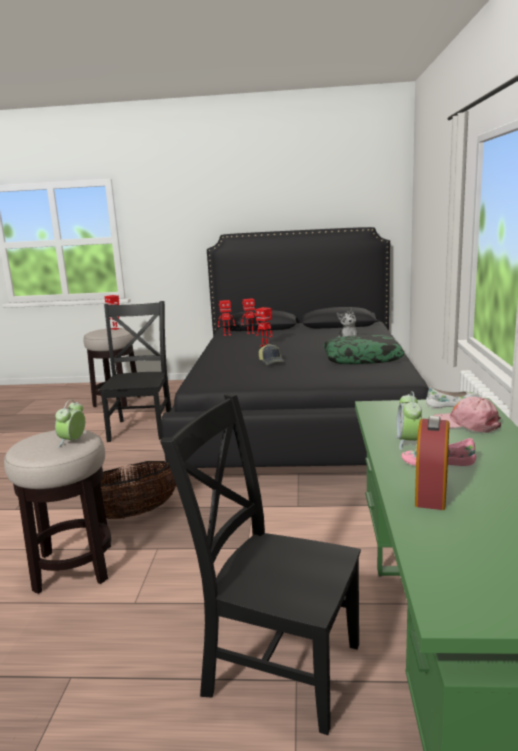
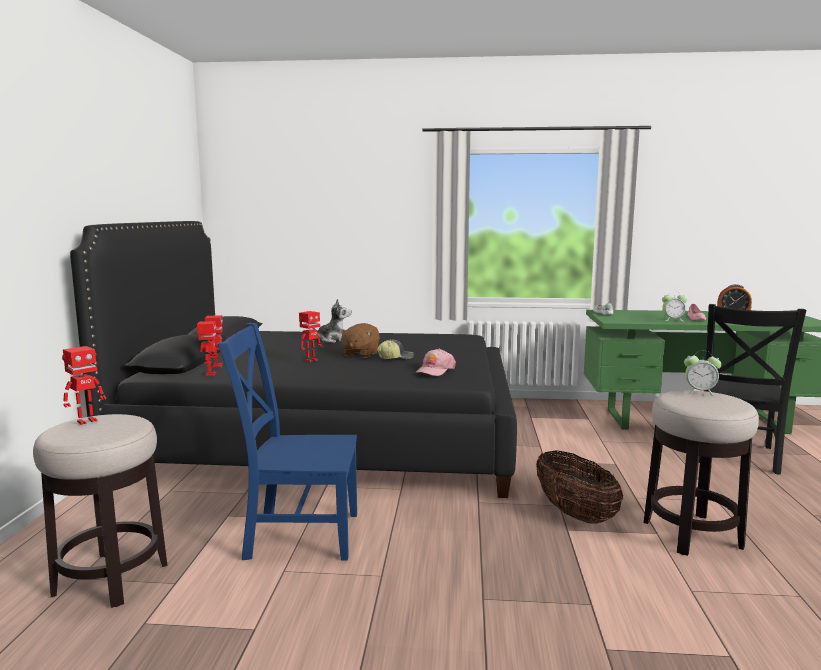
camera: 90 degrees left, 5 degrees down
(142, 428) = (297, 535): black chair -> blue chair
(288, 354) = (360, 354): none -> brown plush toy
(362, 358) = (396, 339): pillow -> none
(466, 424) = (636, 313): pink cap -> pink cap (435, 370)

